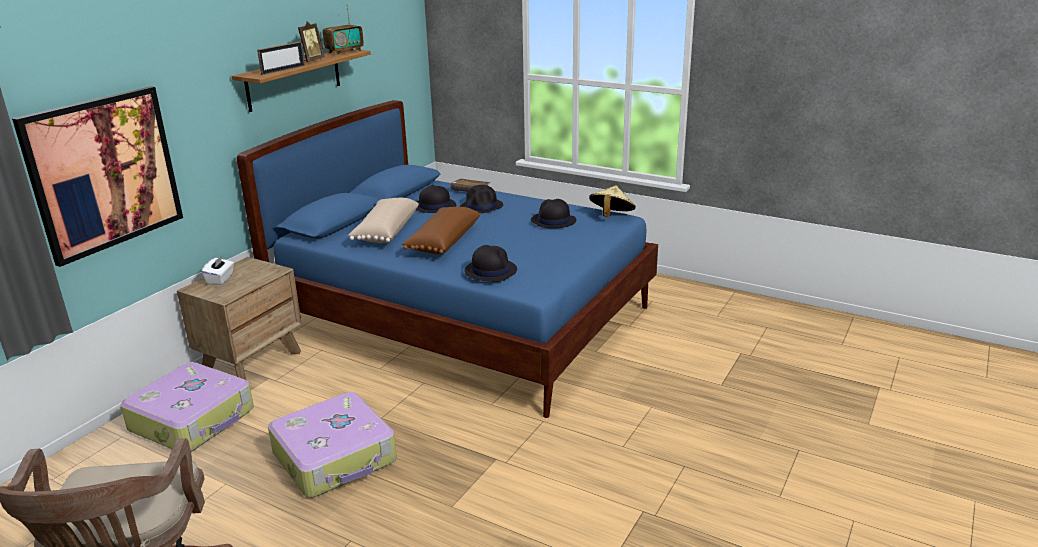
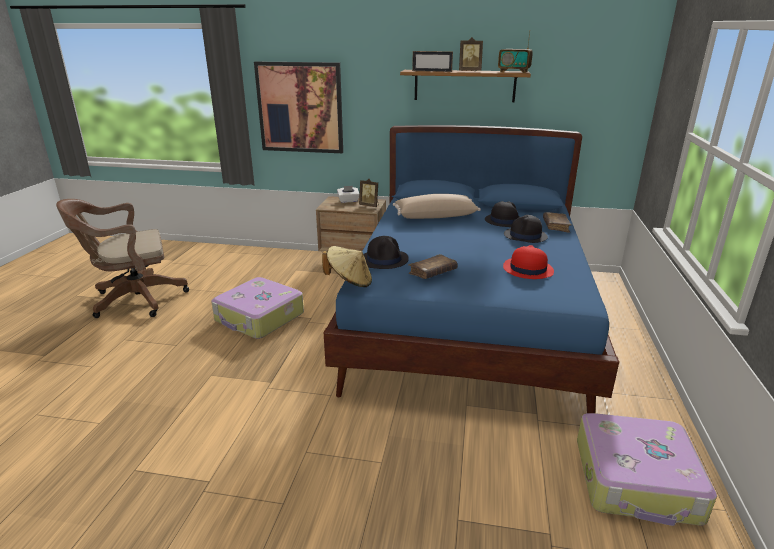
camera: 70 degrees right, 0 degrees up
(194, 419) = (286, 266): suitcase -> suitcase (637, 481)
(259, 269) = (369, 205): none -> picture frame
(442, 241) = (432, 235): brown pillow -> none
(536, 255) = (432, 273): none -> brown book
(553, 221) = (527, 269): black hat -> red hat
(611, 216) = (578, 296): beige hat -> beige hat (349, 282)

